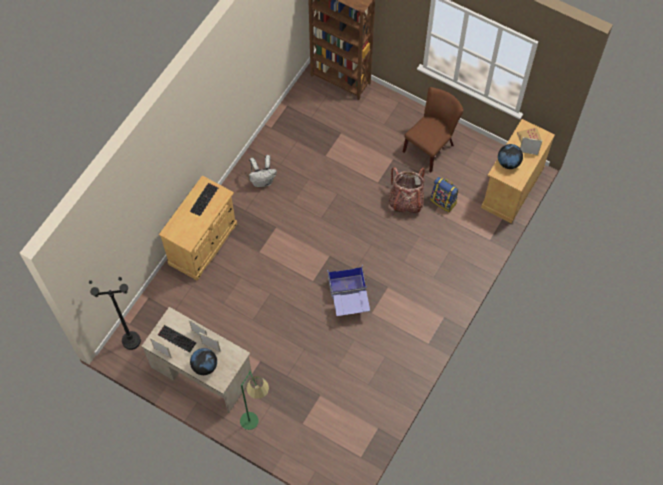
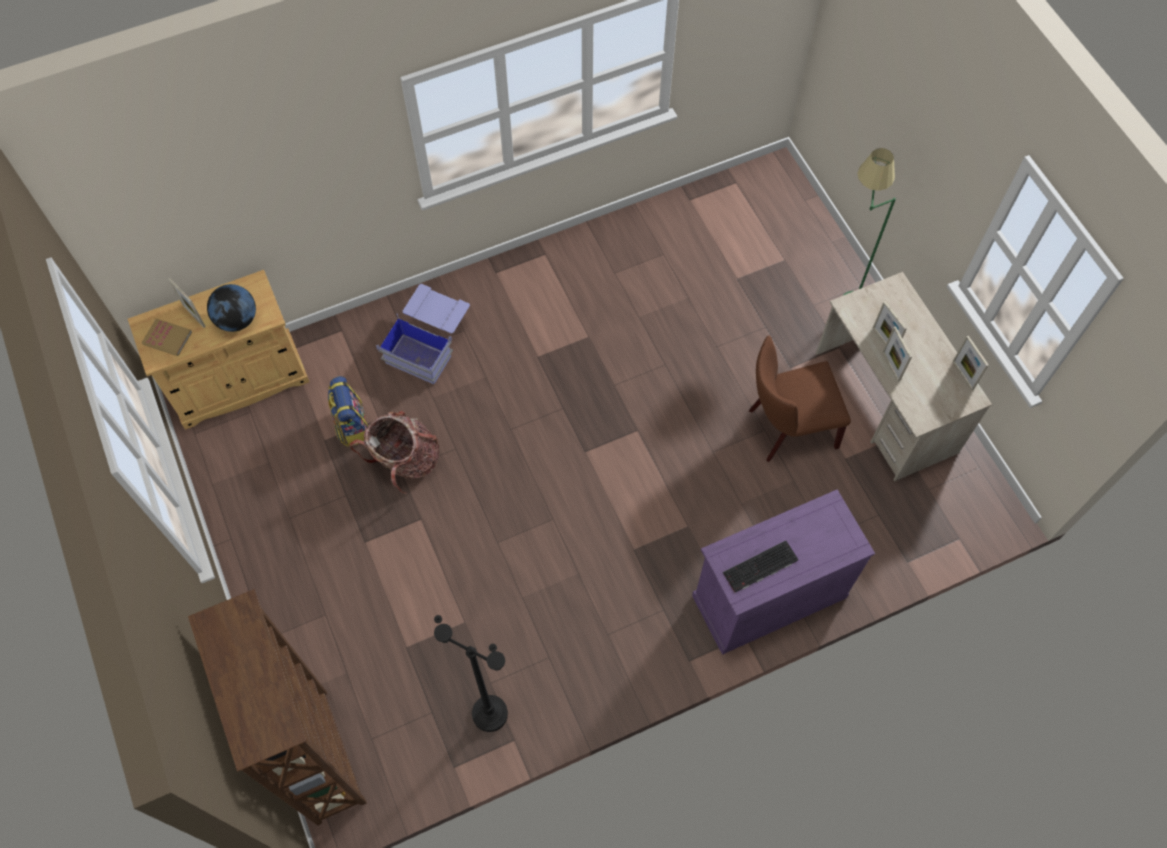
camera: 145 degrees left, 0 degrees up
(131, 341) = (969, 510): black floor lamp -> black floor lamp (489, 714)
(176, 339) = (931, 382): keyboard -> none
(203, 244) = (768, 596): beige cabinet -> purple cabinet
(205, 366) = (908, 320): globe -> none
(263, 181) = (599, 645): white backpack -> none
(348, 298) = (605, 374): blue storage box -> blue storage box (429, 343)
(431, 146) = (290, 524): brown chair -> brown chair (787, 428)

